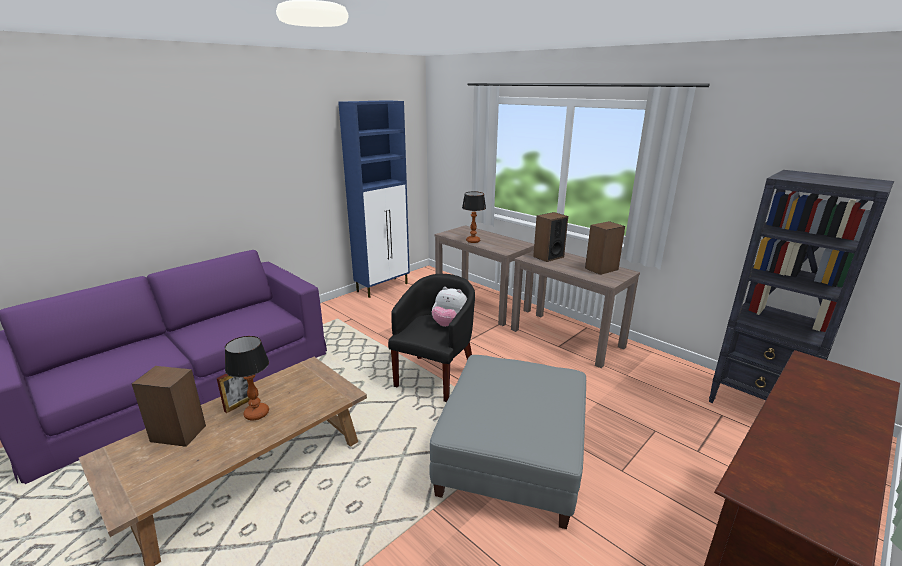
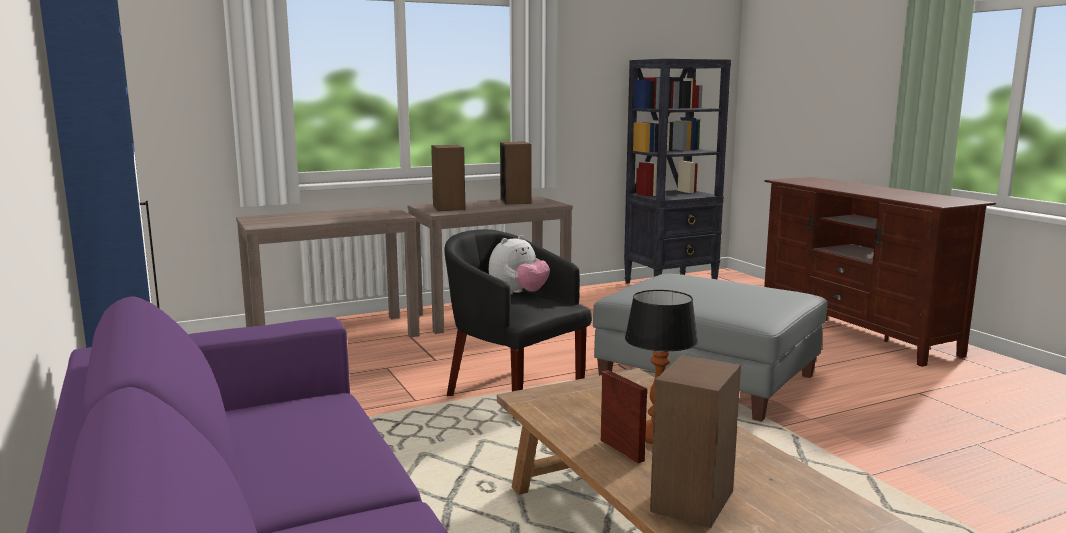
camera: 70 degrees left, 10 degrees down
(473, 241) = (325, 220): table lamp -> none

